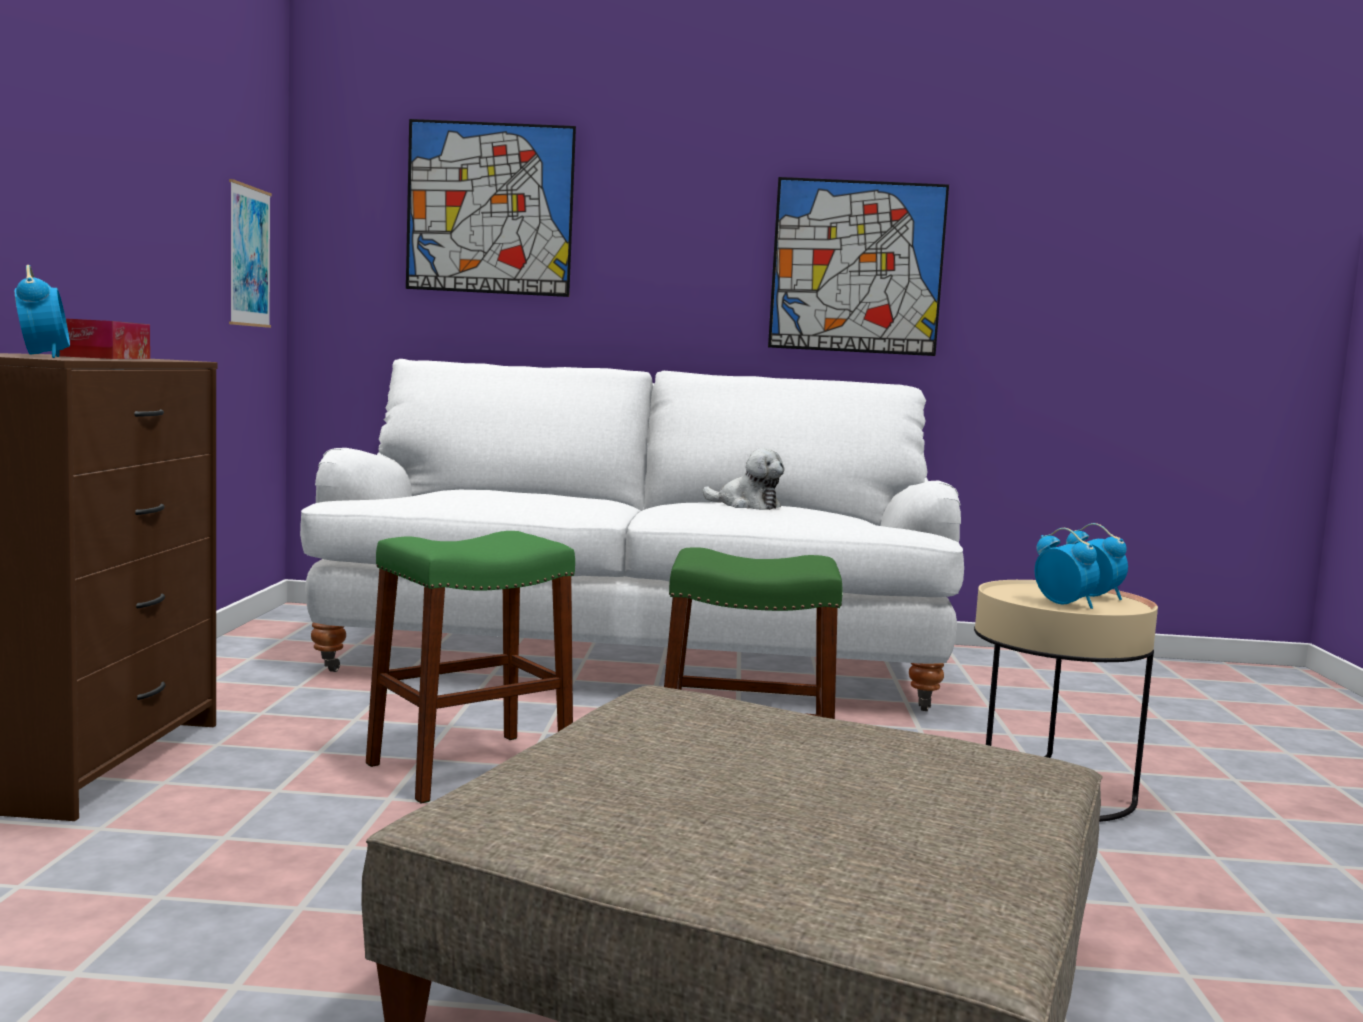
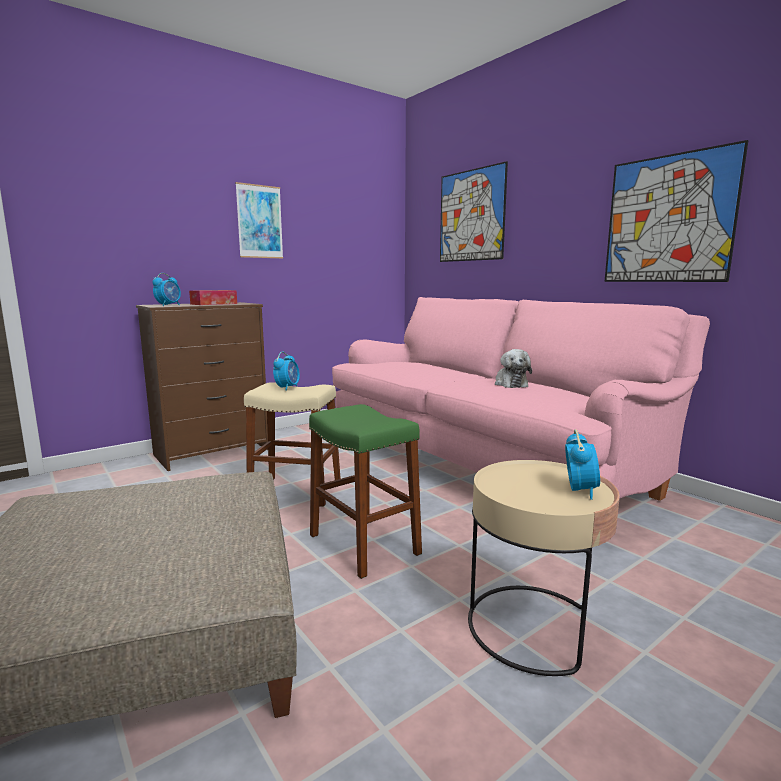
camera: 50 degrees right, 5 degrees up
(249, 256) = (370, 254): picture -> picture (259, 222)
(470, 767) = (295, 491): green stool -> beige stool
(635, 659) = (483, 462): white sofa -> pink sofa
(1064, 604) = (522, 489): alarm clock -> alarm clock (287, 388)

